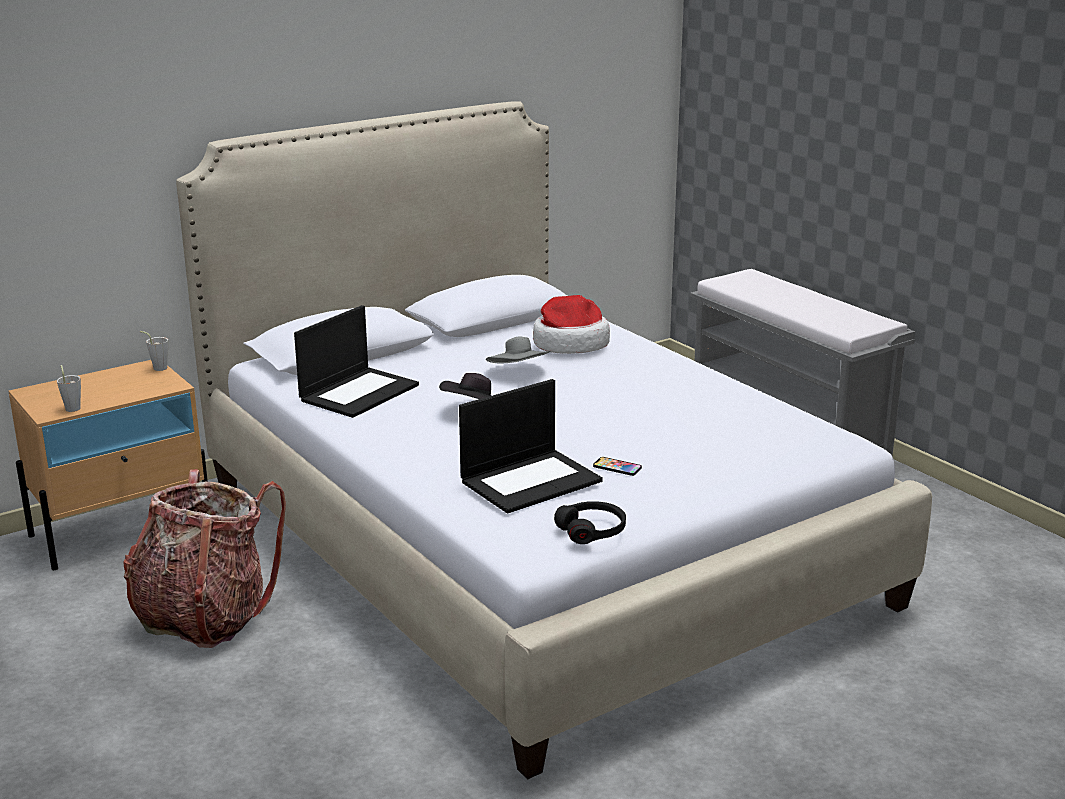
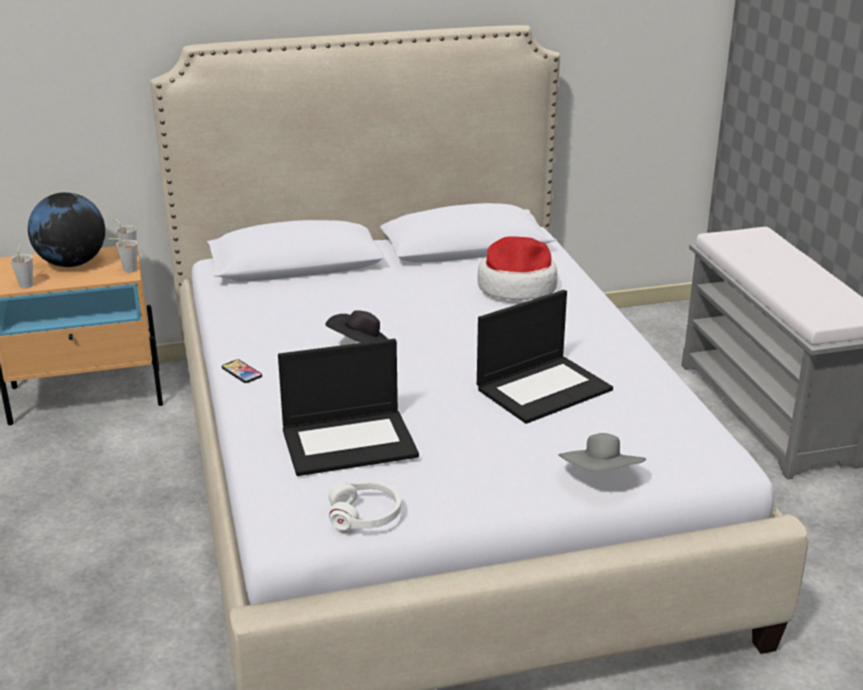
camera: 20 degrees right, 5 degrees up
(104, 383) = (72, 263): none -> globe
(171, 381) = (127, 270): none -> grey cup
(205, 617) = (93, 500): backpack -> none
(359, 392) = (276, 309): laptop -> laptop (544, 388)
(519, 372) = (442, 312): grey hat -> grey hat (601, 478)
(592, 531) = (365, 515): black headphones -> white headphones
(617, 467) = (450, 442): phone -> phone (241, 372)

